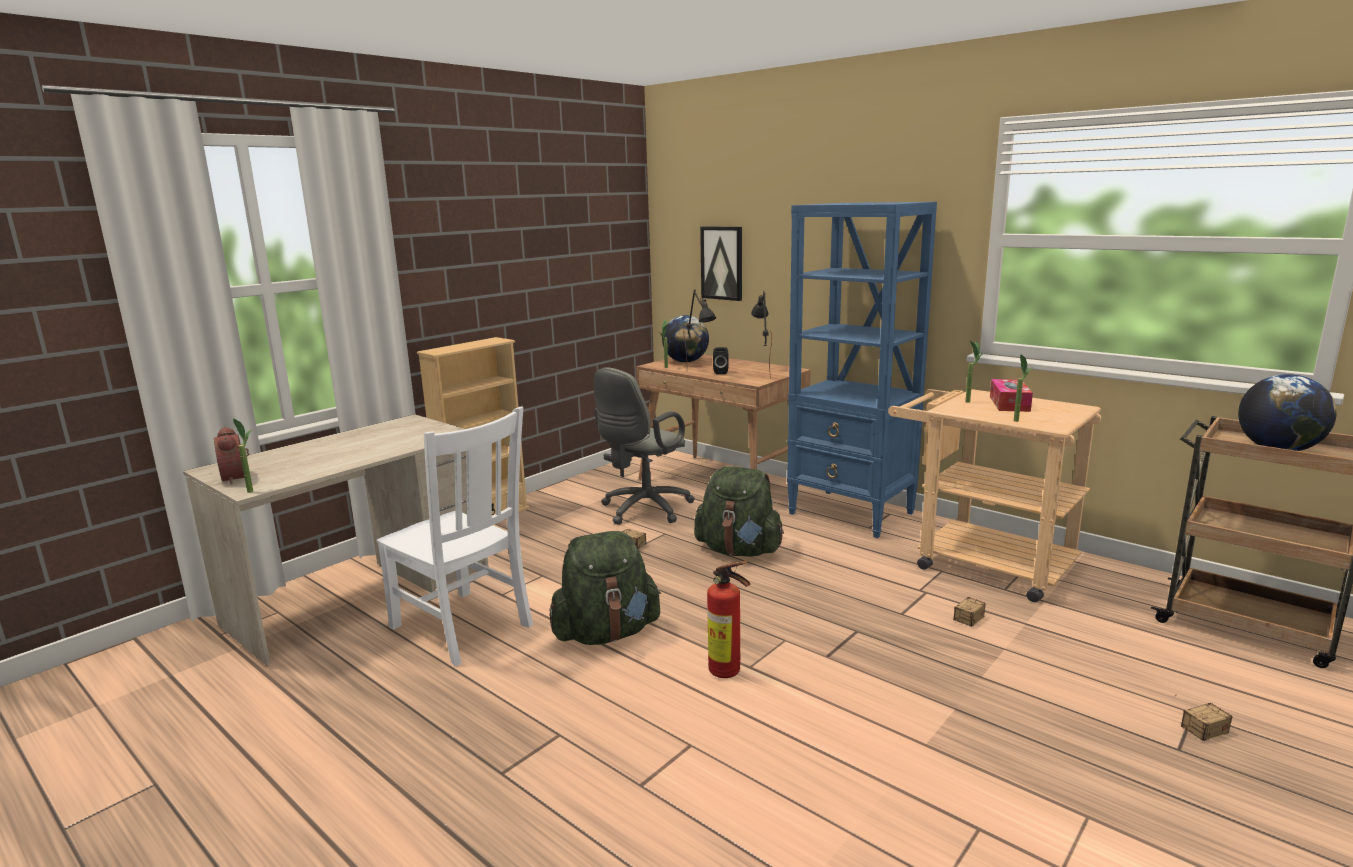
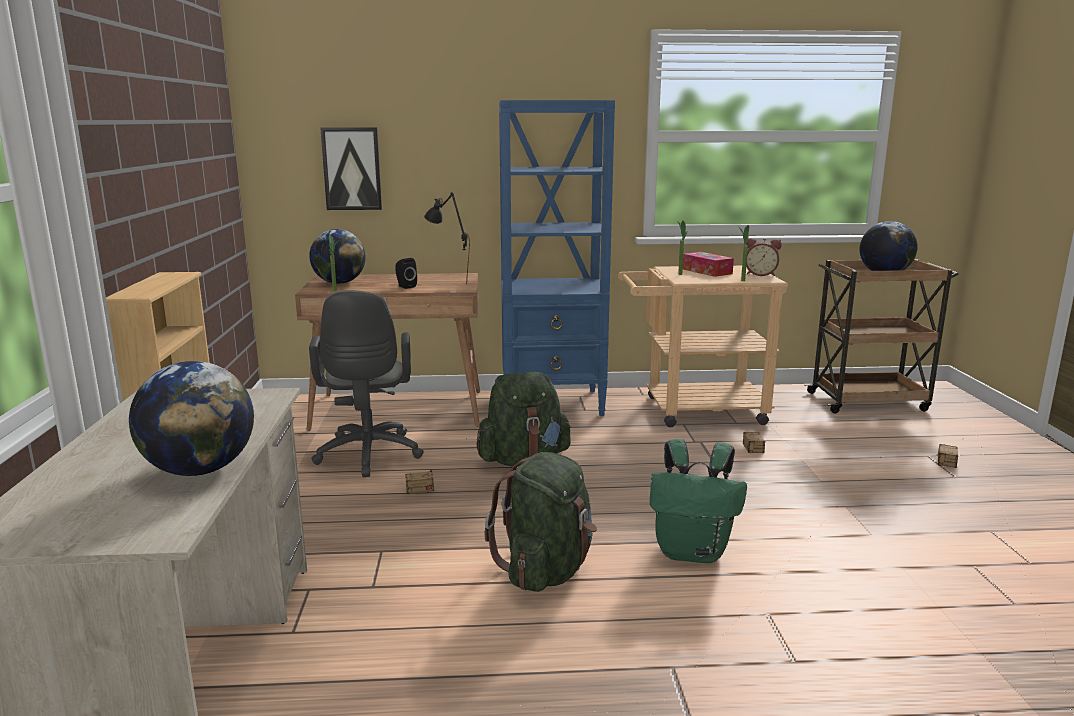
camera: 45 degrees left, 0 degrees up
(237, 477) = (83, 530): alarm clock -> alarm clock (760, 274)
(250, 489) = (164, 533): potted plant -> none
(330, 465) = (200, 470): none -> globe
(464, 628) = (396, 636): white chair -> none
(700, 374) = (390, 291): black table lamp -> none
(728, 673) = (692, 552): fire extinguisher -> green backpack

